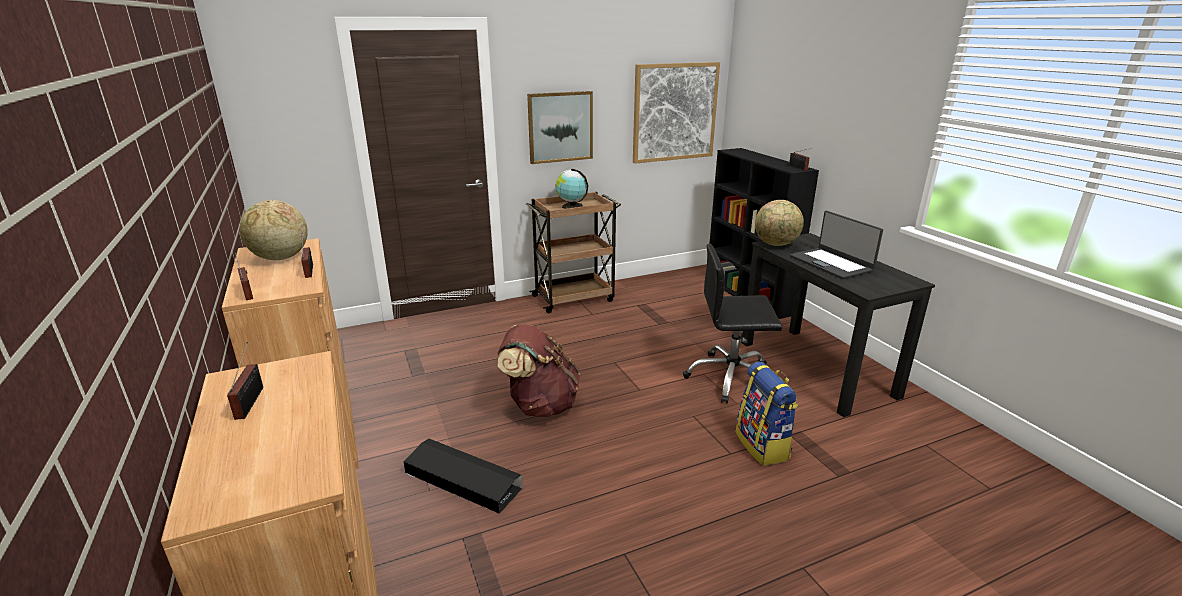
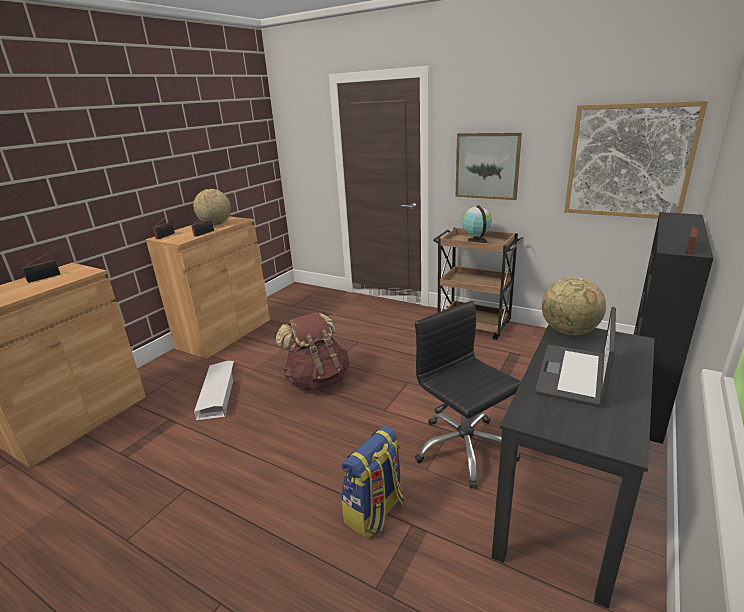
camera: 55 degrees right, 0 degrees up
(462, 480) = (218, 393): black storage box -> white storage box

